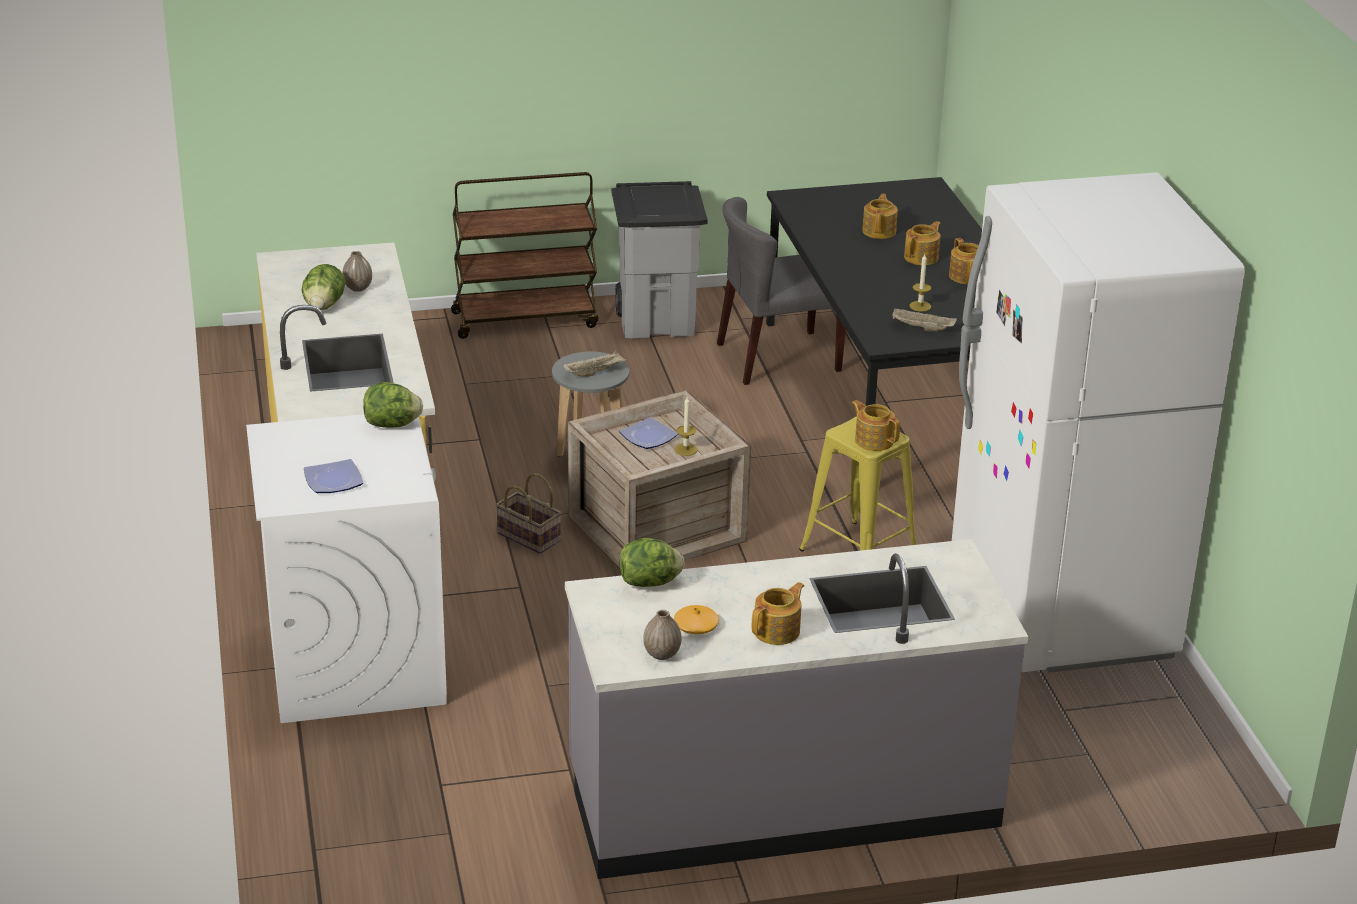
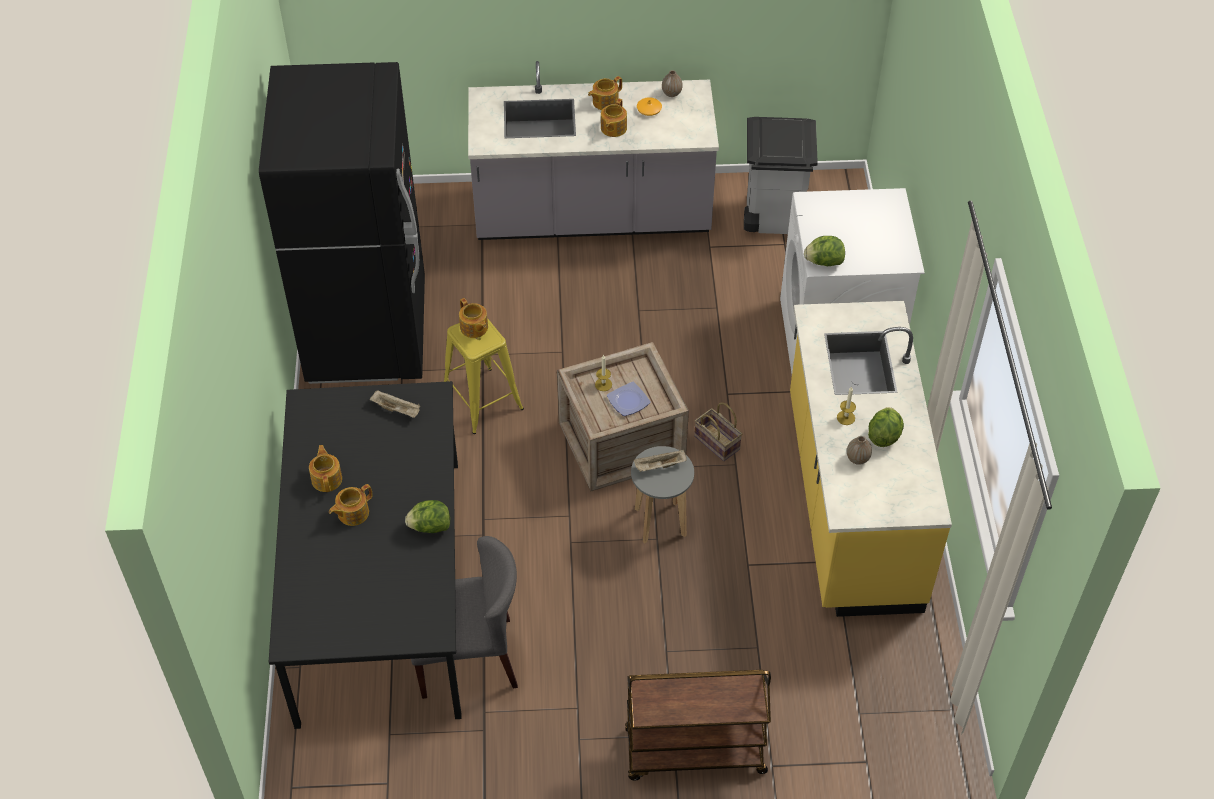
camera: 170 degrees left, 20 degrees up
(334, 480) = (859, 214): plate -> none
(650, 583) = (669, 140): lettuce -> lettuce (430, 527)
(657, 321) = (565, 733): grey trash can -> grey trash can (772, 218)
(879, 231) = (373, 561): teapot -> teapot (613, 128)
(920, 306) = (385, 440): candle -> candle (845, 417)
(1061, 613) = (367, 332): white fridge -> black fridge

